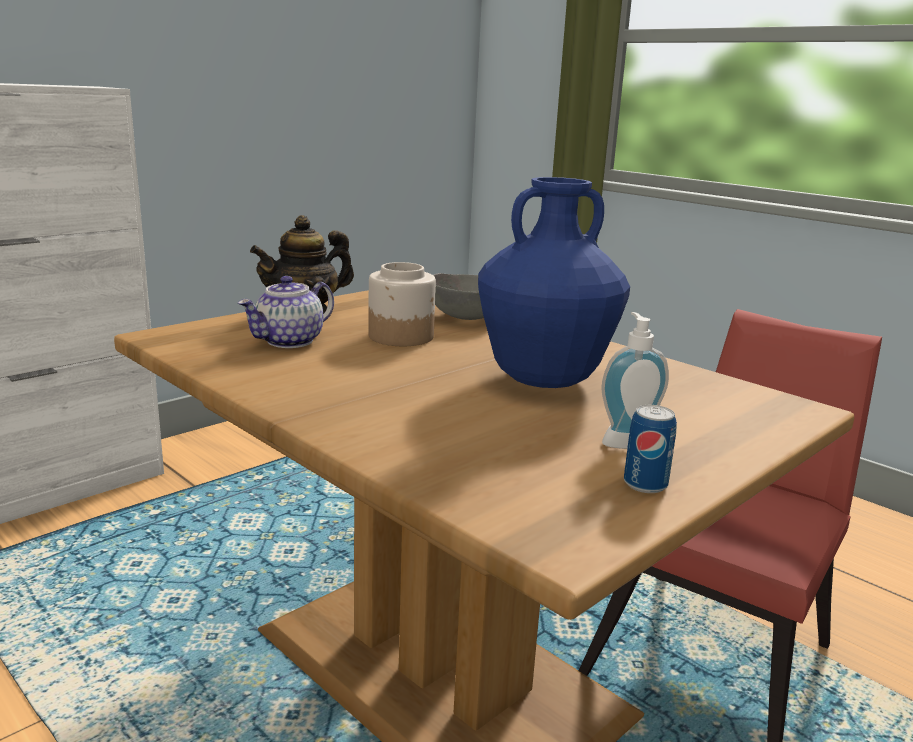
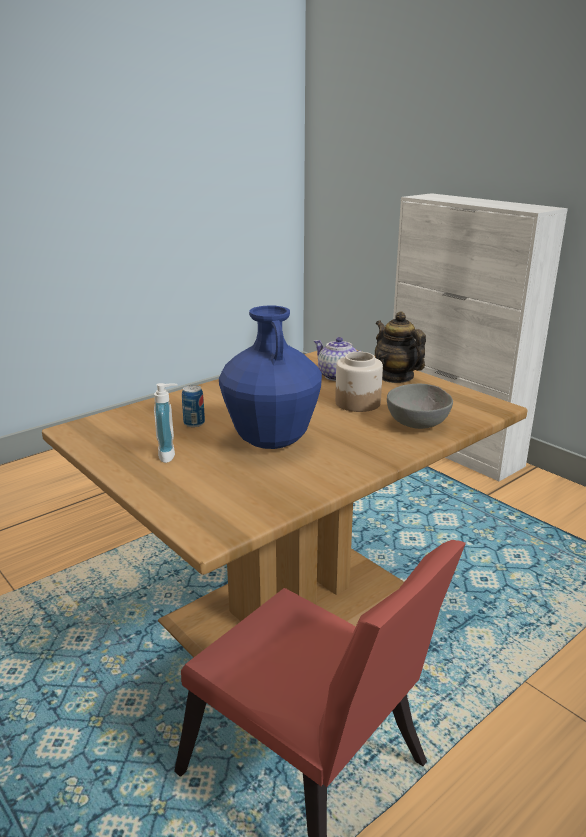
camera: 95 degrees right, 5 degrees up
(645, 484) = (116, 453): can -> can (194, 423)

